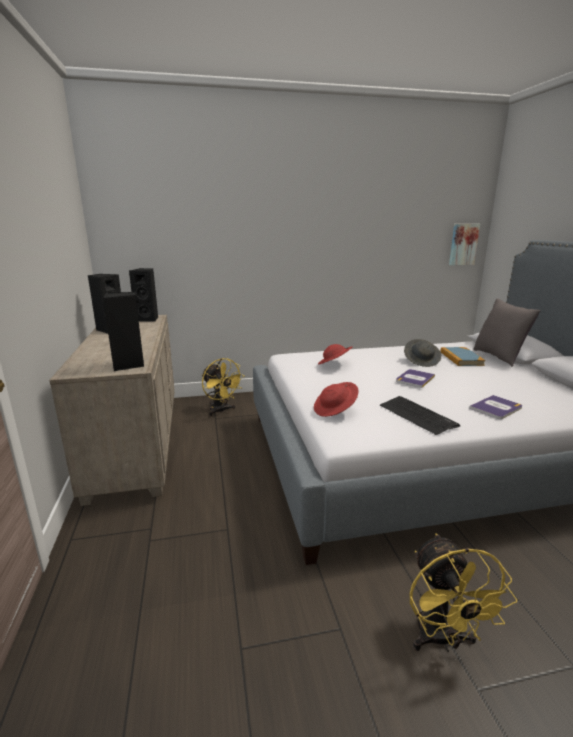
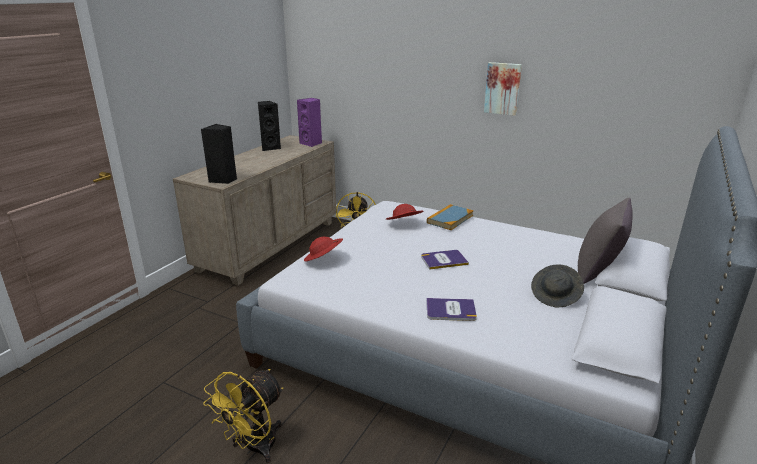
camera: 40 degrees right, 5 degrees up
(148, 319) = (311, 143): black speaker -> purple speaker
(417, 415) = (370, 287): keyboard -> none
(421, 361) = (494, 247): grey hat -> grey hat (556, 296)
(461, 358) = (547, 259): book -> book (450, 219)
(463, 244) = (691, 112): picture -> picture (503, 88)

